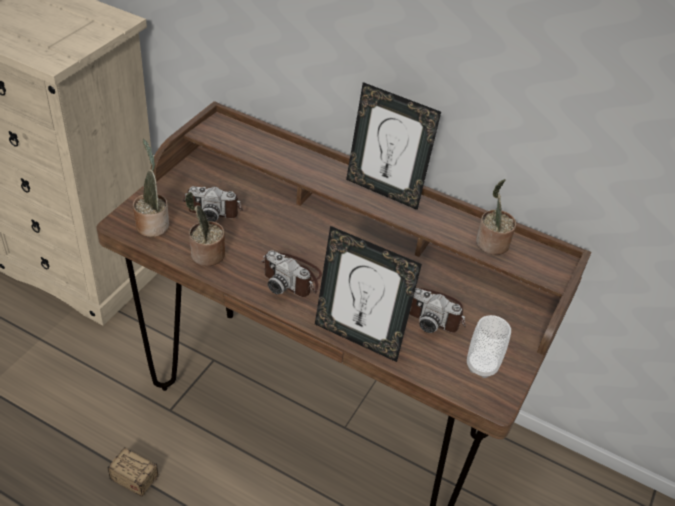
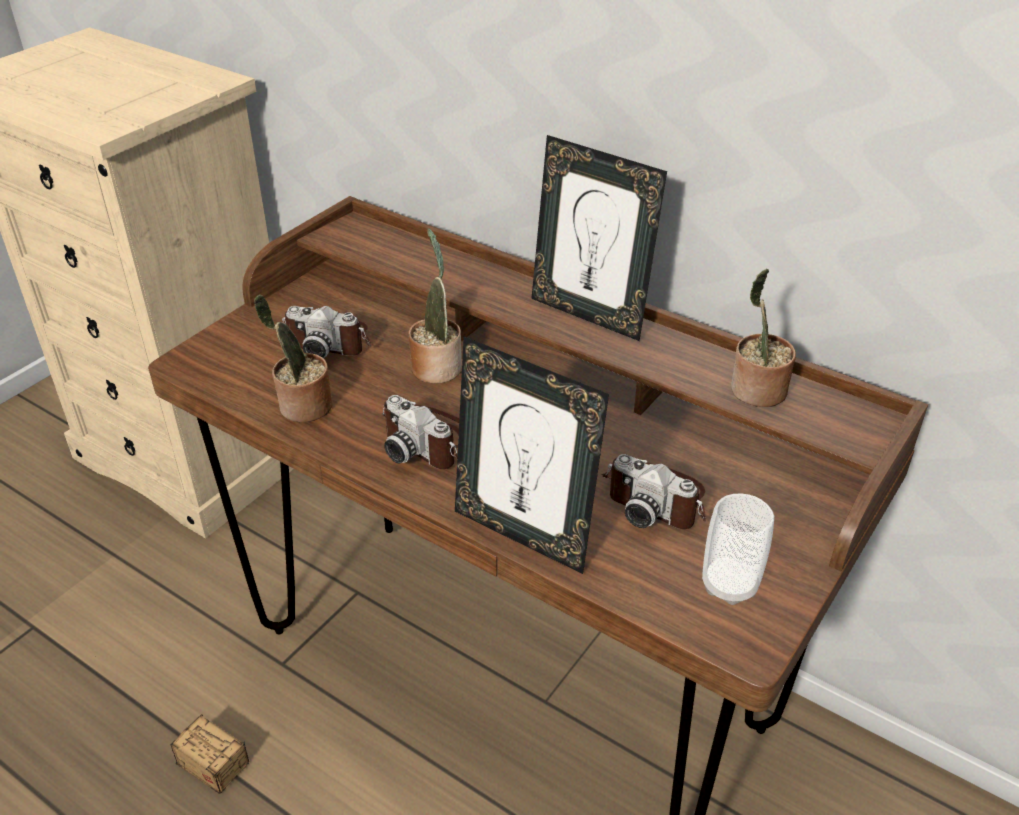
camera: 10 degrees right, 5 degrees down
(152, 224) = (232, 363): potted plant -> potted plant (436, 366)

